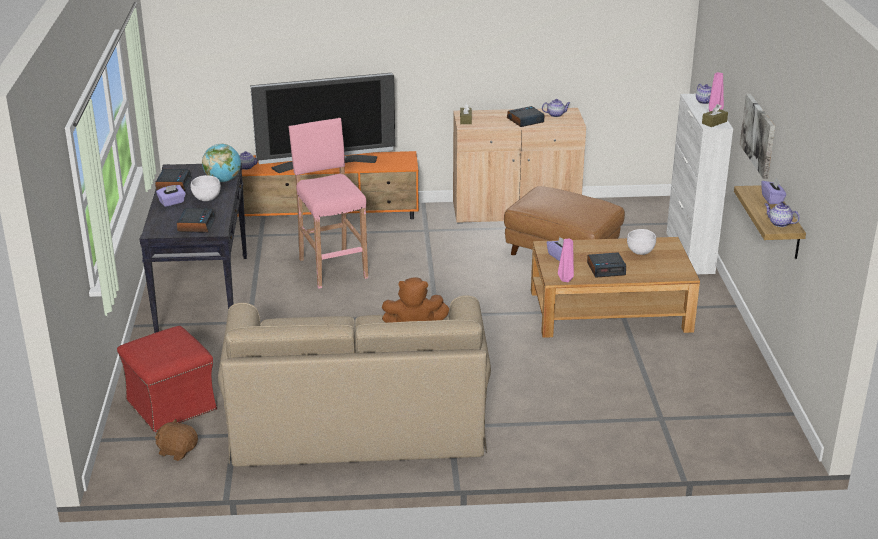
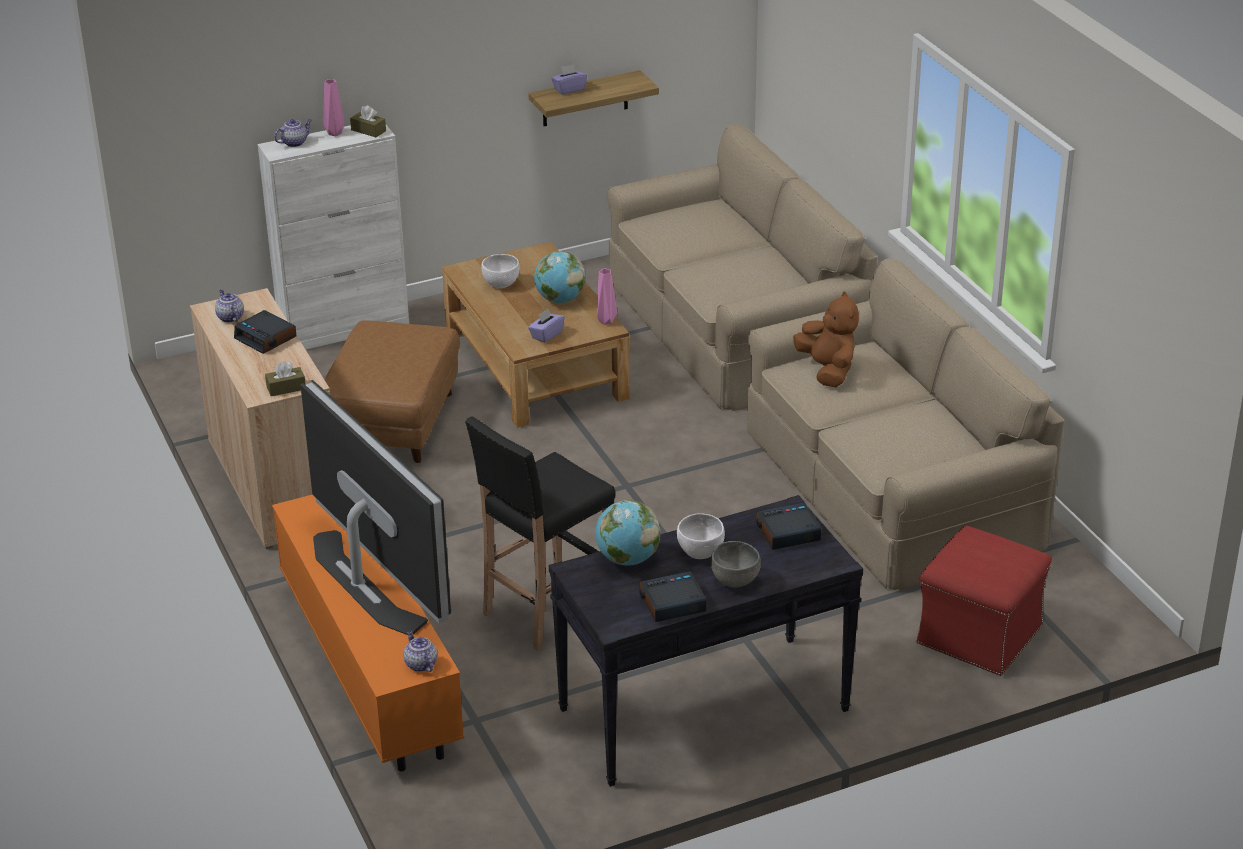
camera: 110 degrees left, 5 degrees up
(172, 202) = (734, 581): purple tissue box -> grey bowl
(177, 451) = (1057, 595): brown plush toy -> none
(332, 268) = (546, 610): pink stool -> black stool
(606, 269) = (560, 299): alarm clock -> globe
(624, 405) = (735, 327): none -> beige sofa
(759, 135) = (460, 75): picture -> none
(779, 223) = (628, 82): teapot -> none

